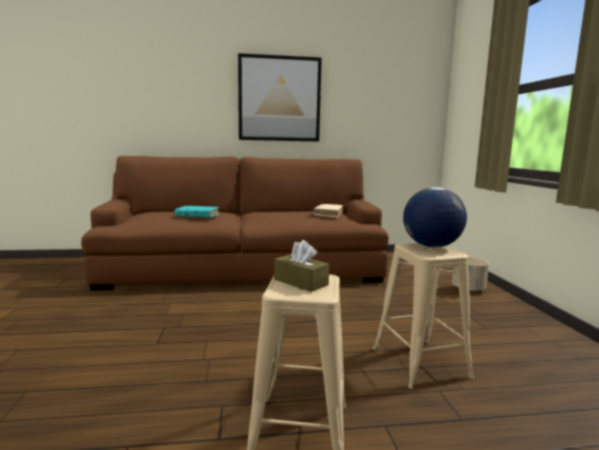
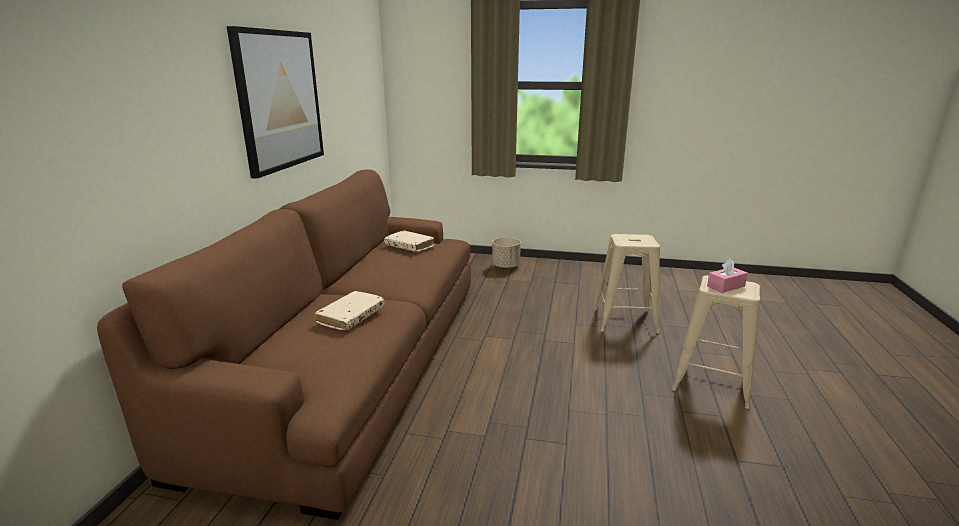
camera: 70 degrees left, 10 degrees up
(197, 216) = (351, 316): turquoise book -> beige book
(300, 282) = (725, 286): brown tissue box -> pink tissue box
(431, 246) = (627, 237): globe -> none

